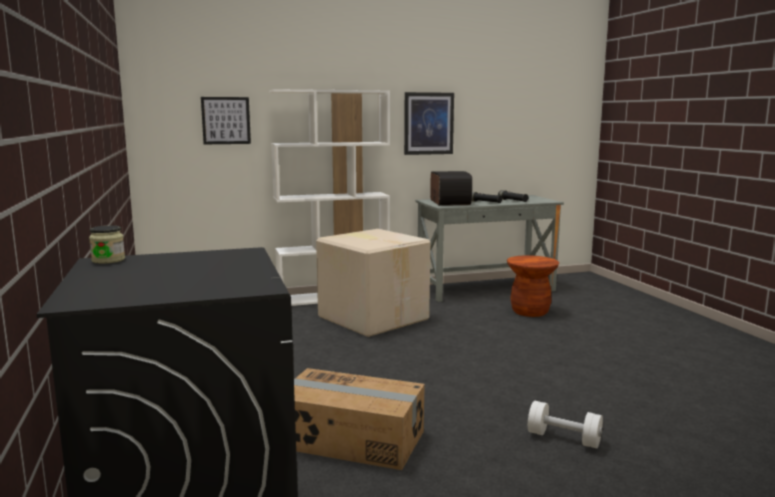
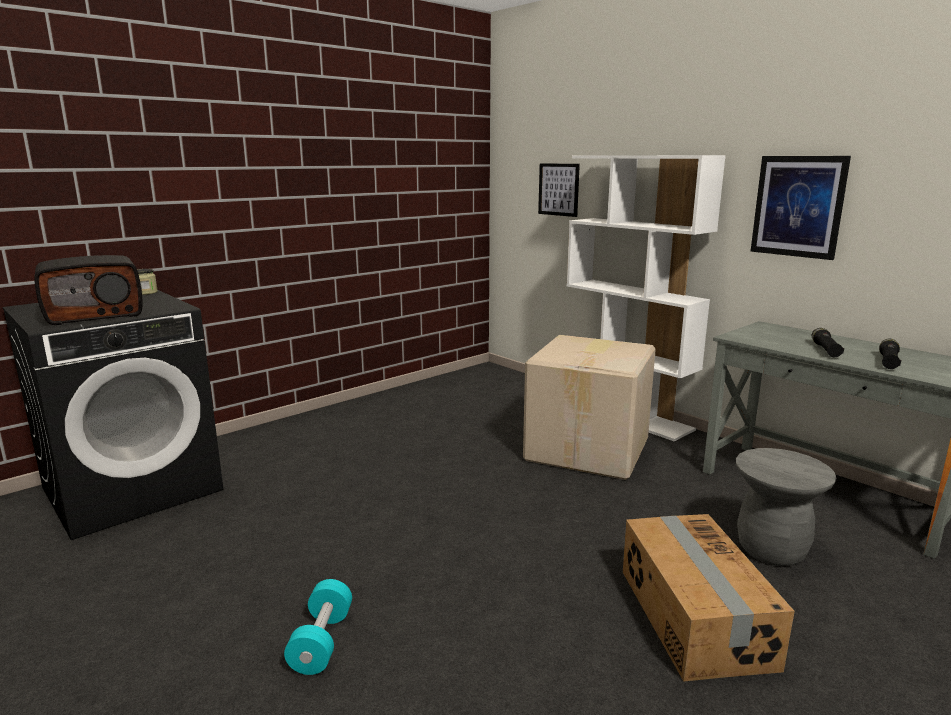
camera: 65 degrees right, 5 degrees up
(351, 440) = (274, 511): cardboard box -> cardboard box (693, 617)
(449, 202) = (773, 335): radio -> radio (95, 314)
(530, 312) = (771, 549): brown stool -> grey stool
(564, 438) = (321, 642): white dumbbell -> turquoise dumbbell

